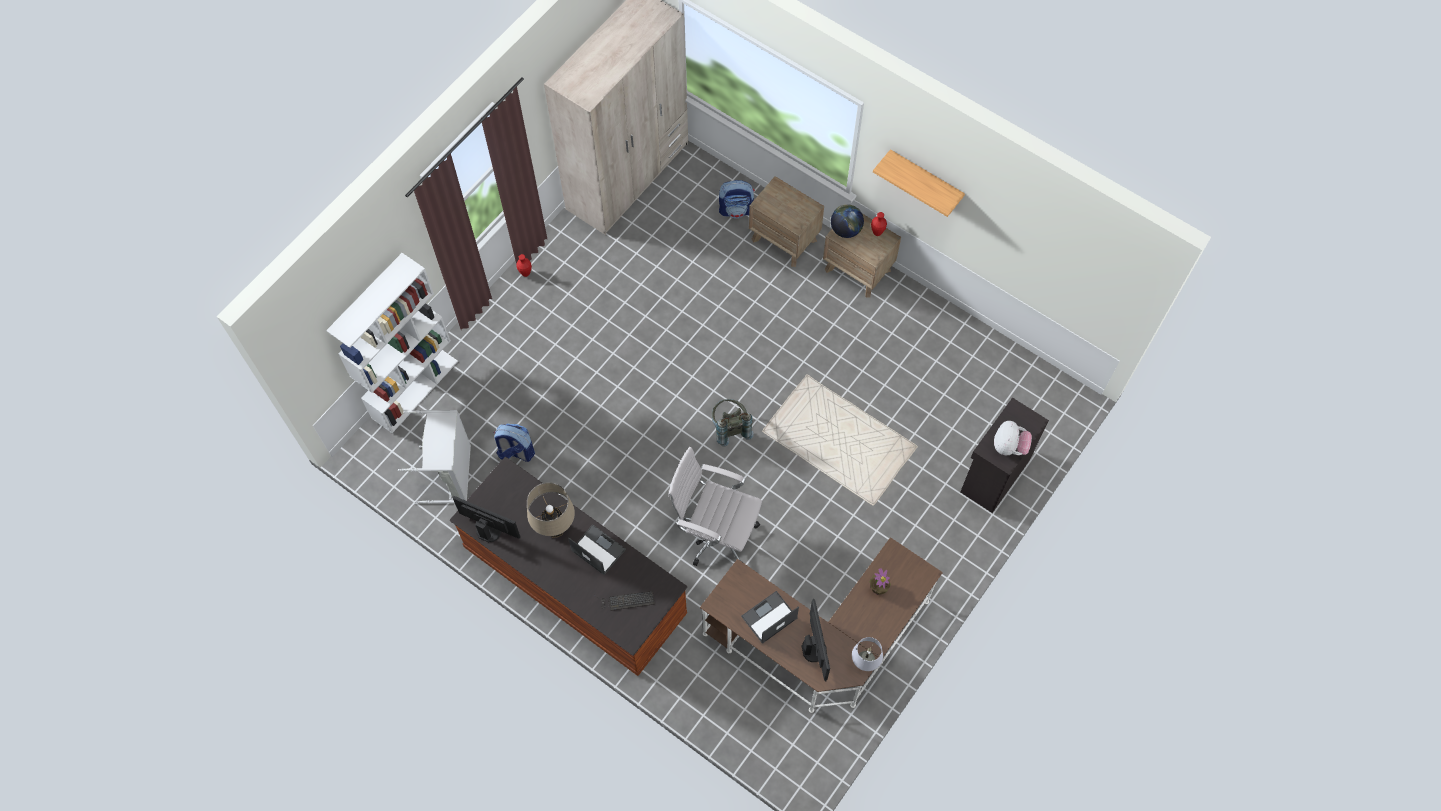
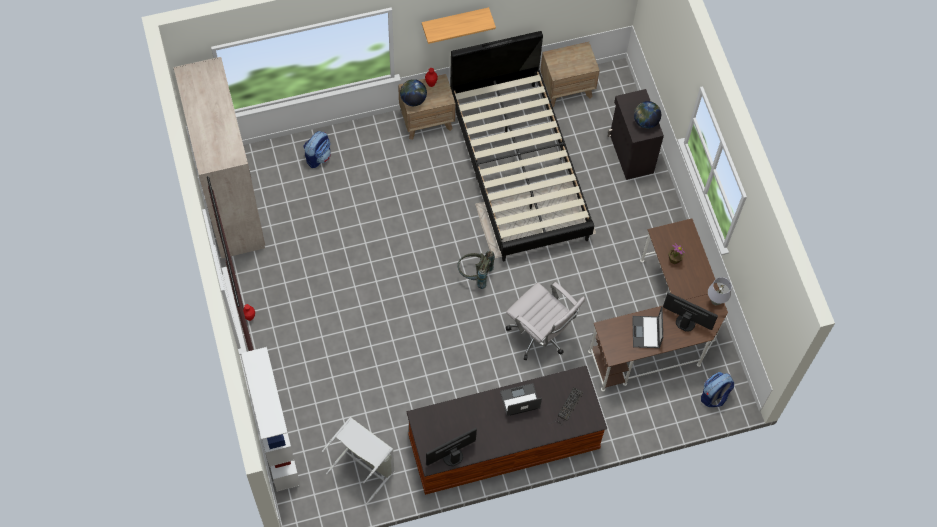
camera: 55 degrees left, 0 degrees up
(516, 452) = (382, 415): backpack -> backpack (714, 396)
(555, 528) = (484, 415): beige table lamp -> none
(715, 533) = (540, 335): white office chair -> white office chair turned 105 degrees counterclockwise
(784, 240) = (367, 145): brown nightstand -> brown nightstand (567, 88)
(880, 385) = (518, 169): none -> black bed
(1009, 446) = (645, 121): plush toy -> globe

